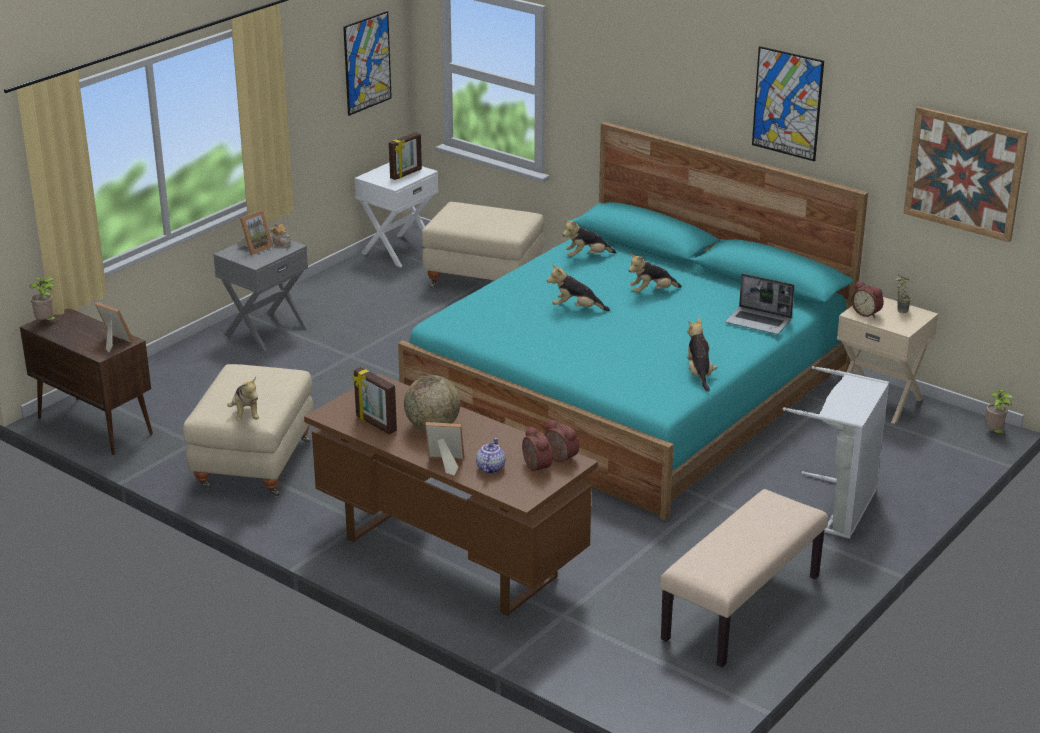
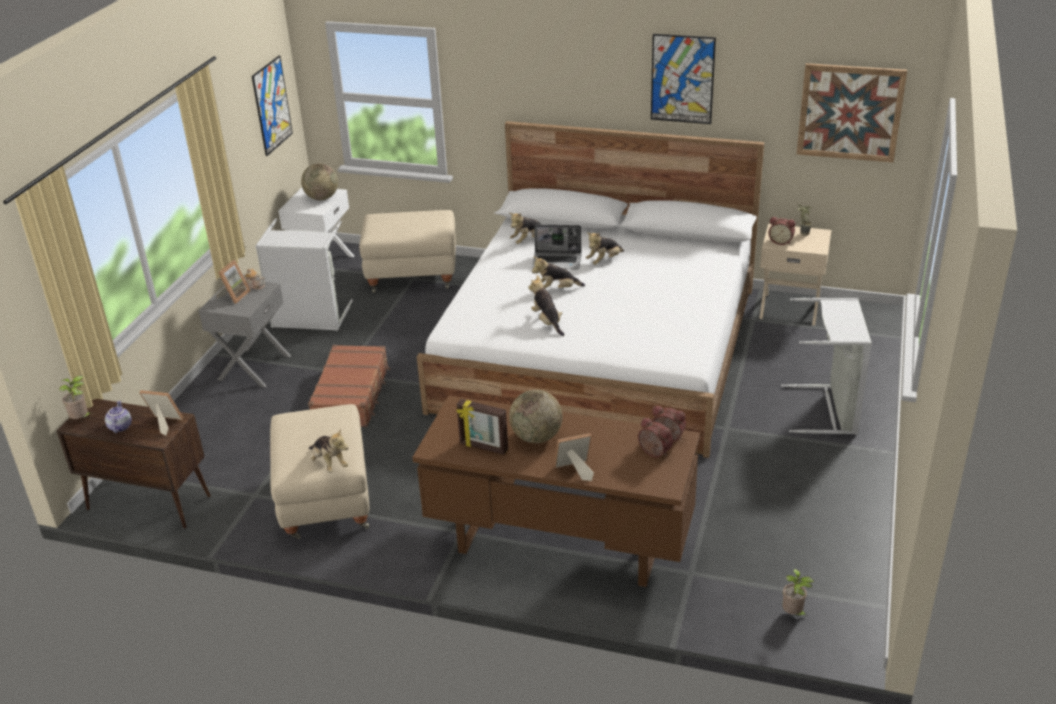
camera: 20 degrees left, 5 degrees up
(343, 378) = (352, 395): none -> brown suitcase
(350, 299) = (310, 319): none -> grey laundry basket
(406, 174) = (322, 198): picture frame -> globe
(490, 468) = (616, 464): teapot -> teapot (119, 427)
(630, 392) = (599, 348): turquoise bed -> white bed
(699, 374) = (697, 326): plush toy -> plush toy (547, 322)
(742, 608) = (824, 521): beige bench -> none
(759, 322) = (708, 268): laptop -> laptop (557, 261)
(994, 433) = (889, 315): potted plant -> potted plant (793, 614)

